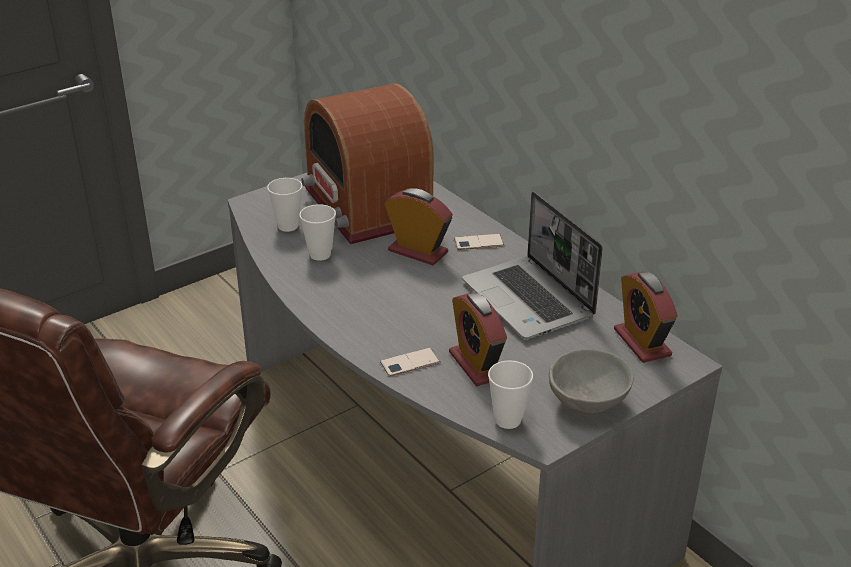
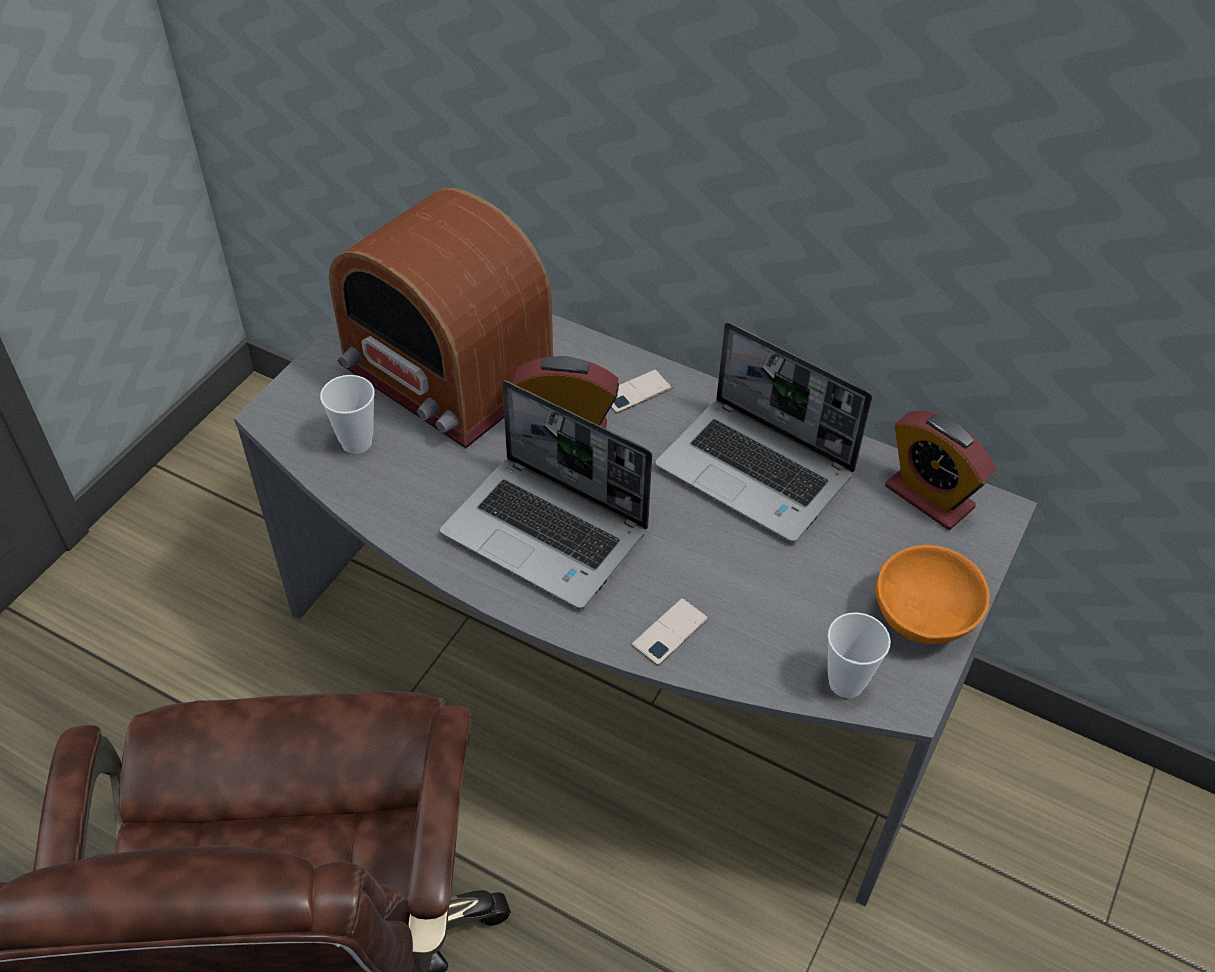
camera: 25 degrees left, 15 degrees up
(320, 254) = (435, 481): cup -> none
(369, 296) = (548, 533): none -> laptop
(477, 365) = (756, 605): alarm clock -> none
(589, 404) = (924, 619): grey bowl -> orange bowl

